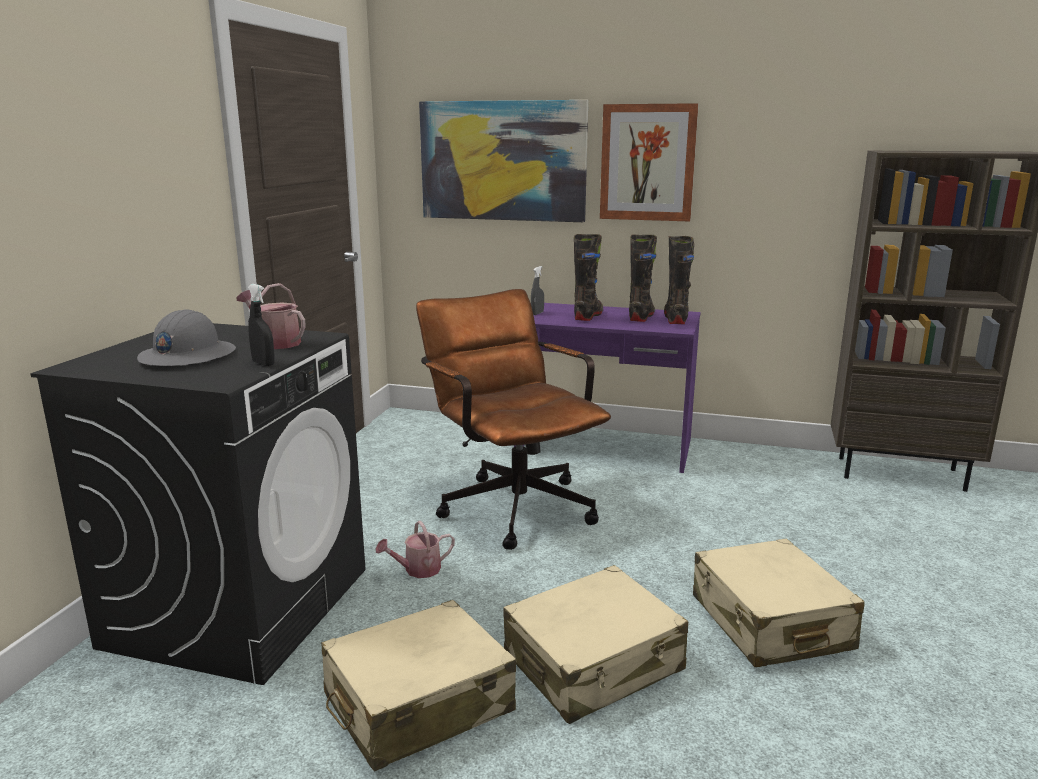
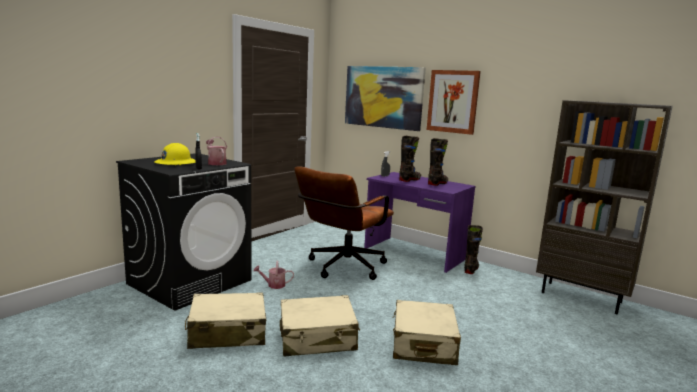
camera: 20 degrees right, 5 degrees down
(187, 356) = (176, 163): grey hard hat -> yellow hard hat
(511, 503) = (342, 268): brown office chair -> brown office chair turned 135 degrees counterclockwise
(675, 319) = (455, 187): black boot -> black boot (471, 269)

